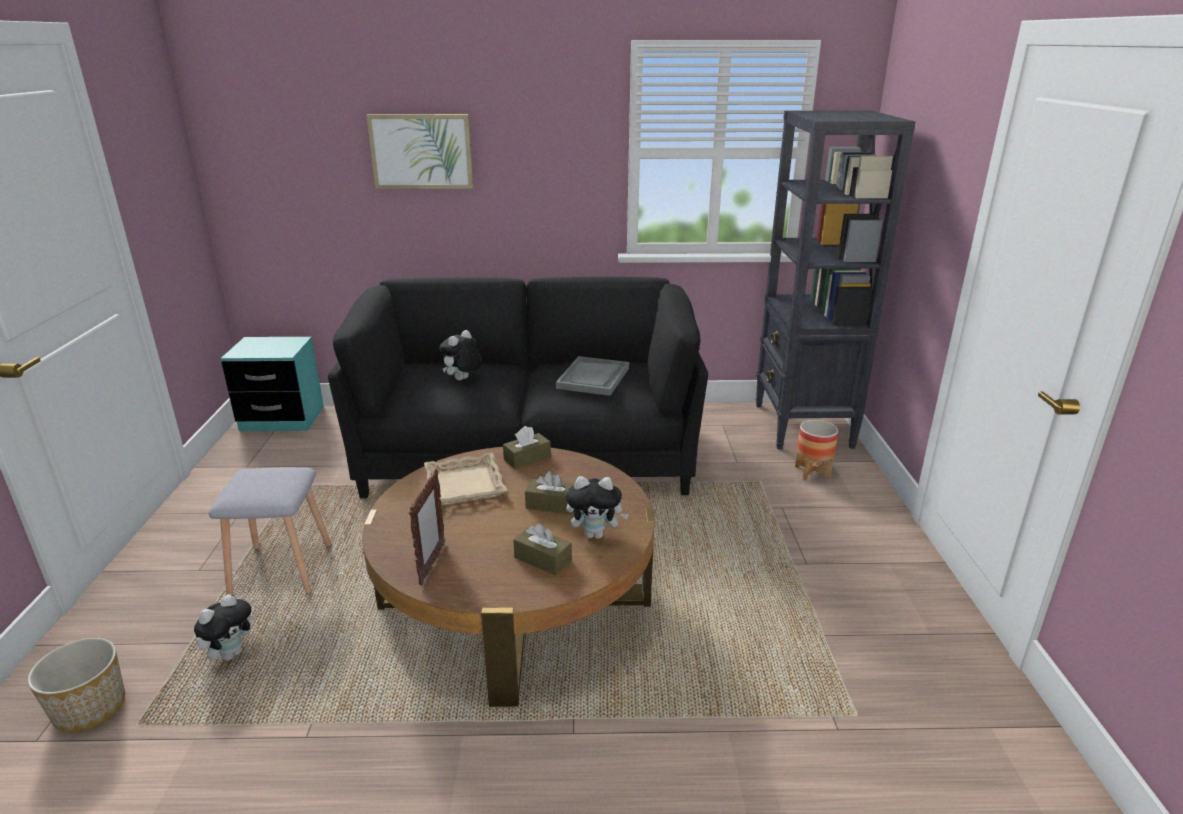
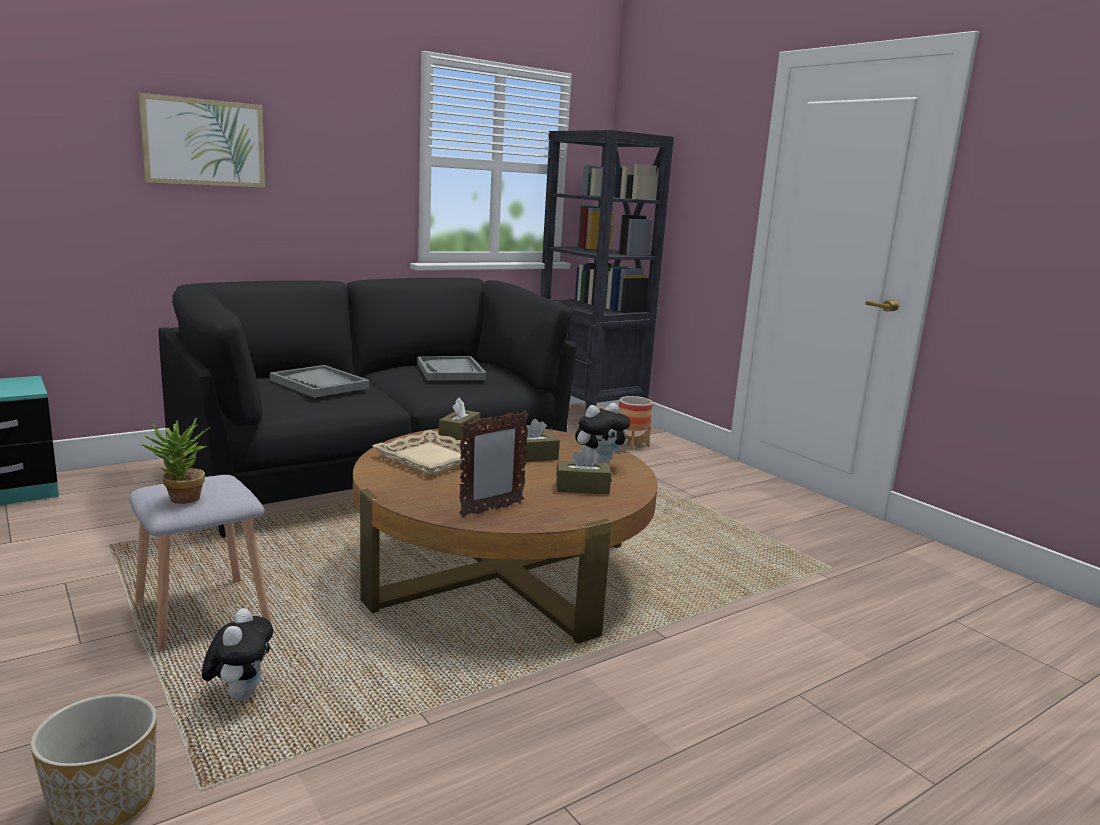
camera: 35 degrees left, 10 degrees down
(241, 492) = (180, 500): none -> potted plant
(432, 564) = (491, 510): picture frame -> picture frame turned 75 degrees clockwise
(462, 380) = (319, 384): plush toy -> grey tray

